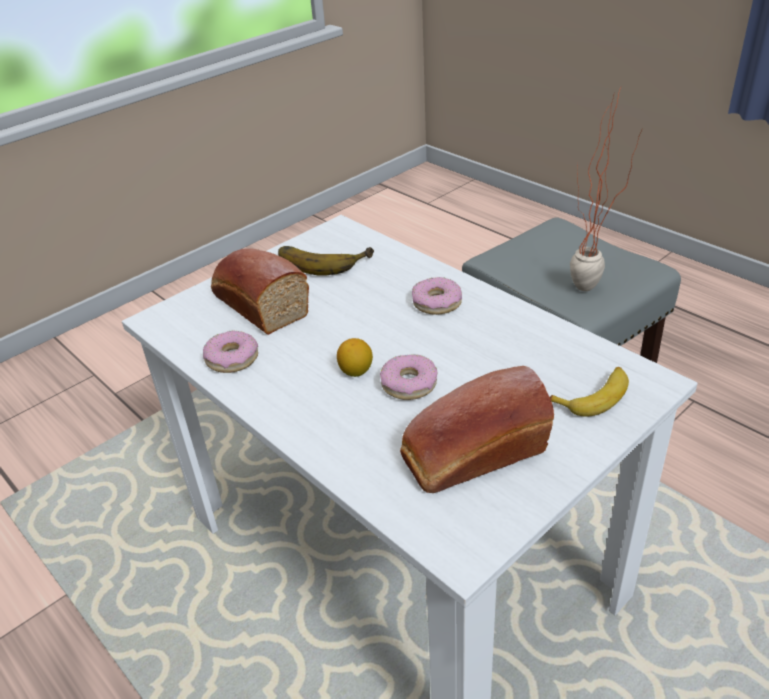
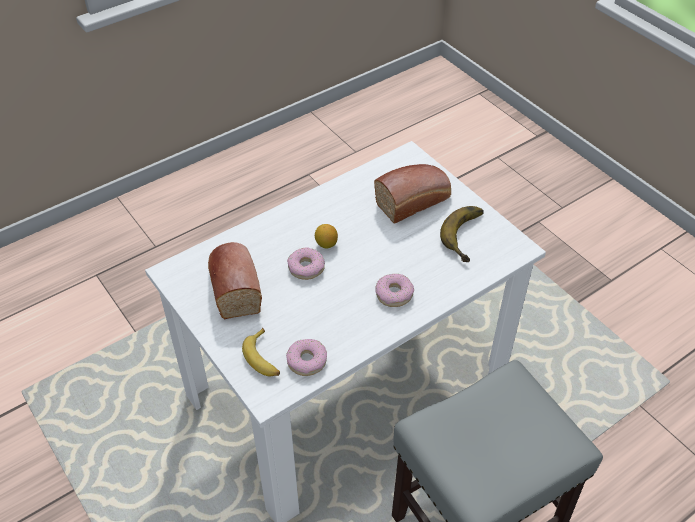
camera: 95 degrees right, 10 degrees up
(232, 359) = (356, 189): donut -> donut (306, 361)
(589, 293) = (445, 438): potted plant -> none

